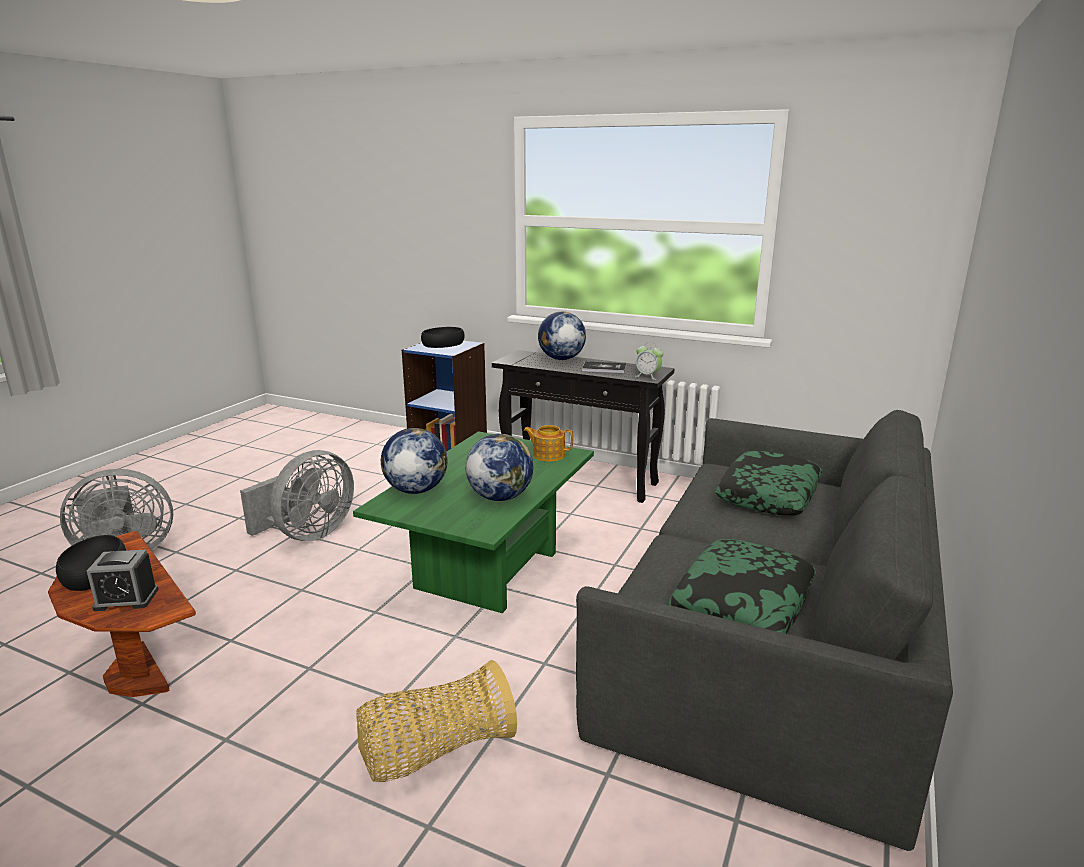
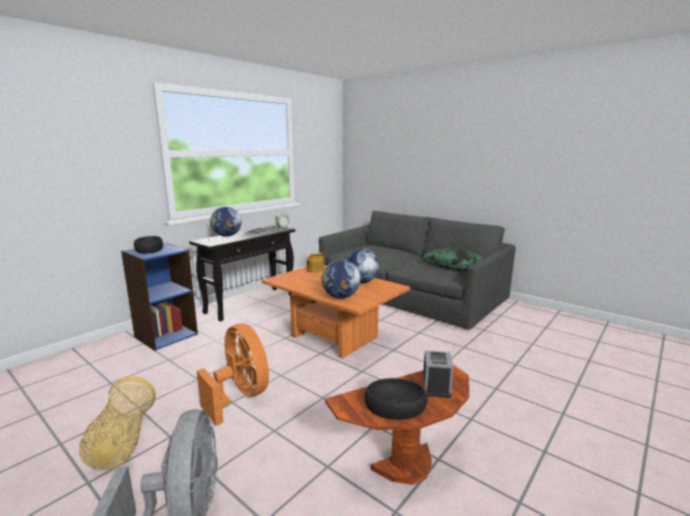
camera: 75 degrees left, 5 degrees down
(308, 534) = (240, 396): grey fan -> orange fan
(435, 752) = (475, 360): basket -> basket (122, 441)
(487, 570) = (334, 337): green coffee table -> orange coffee table
(768, 494) = (373, 251): pillow -> none

